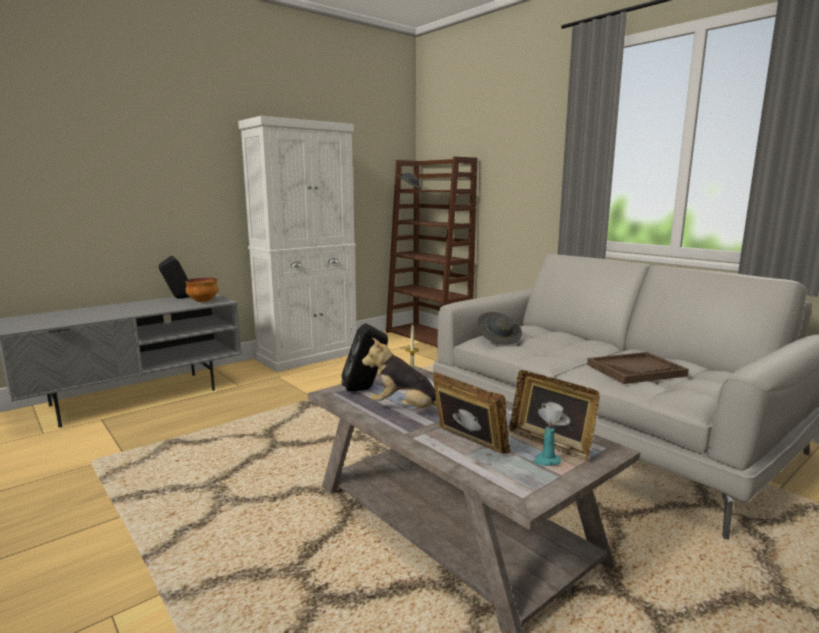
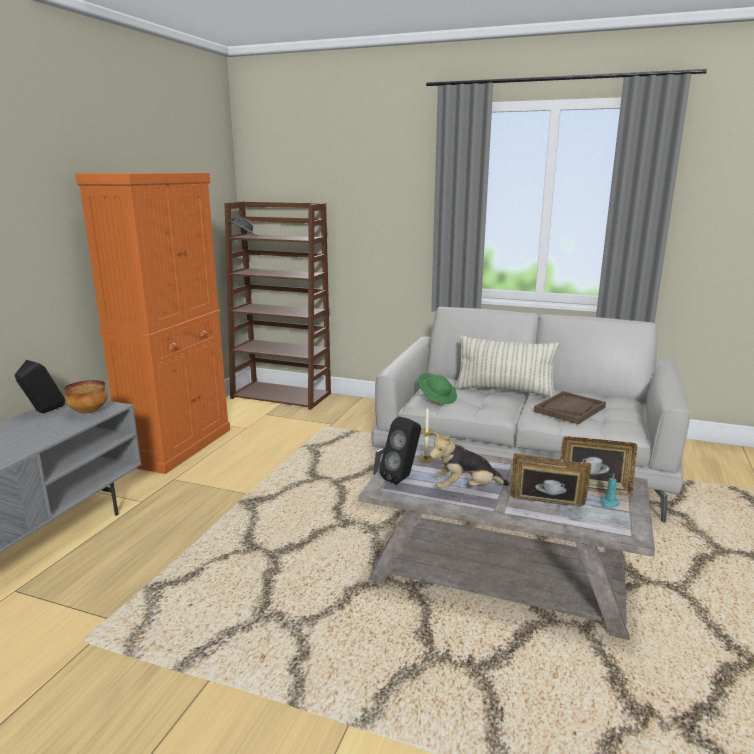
camera: 30 degrees left, 5 degrees up
(308, 356) = (178, 446): white cabinet -> orange cabinet
(499, 339) = (437, 398): grey hat -> green hat
(584, 345) = (504, 391): none -> pillow

